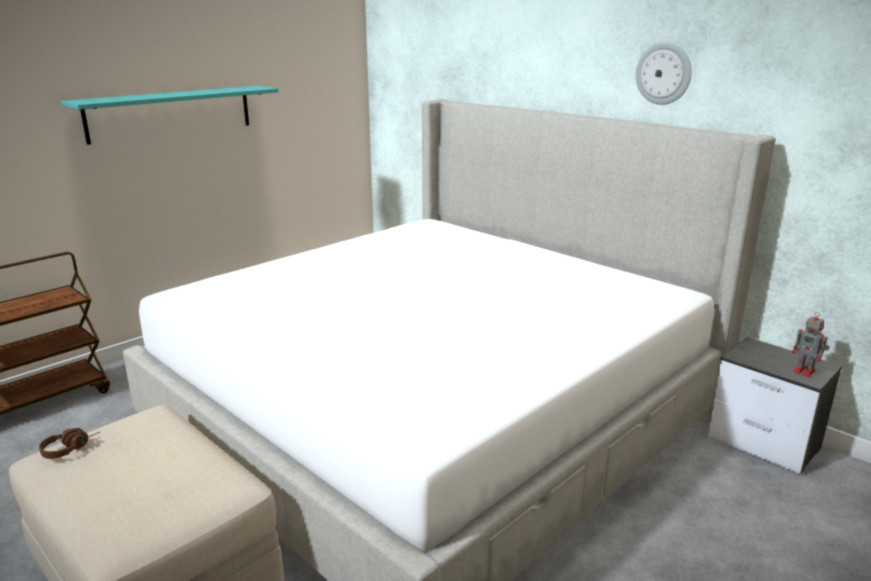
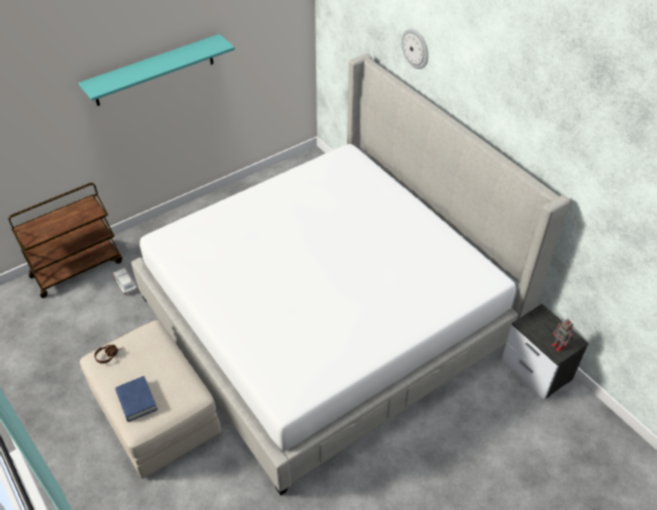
camera: 10 degrees right, 25 degrees up
(112, 413) = (125, 284): none -> toy car
(117, 505) = (136, 401): none -> blue book
(664, 73) = (514, 120): wall clock -> wall clock (415, 48)

